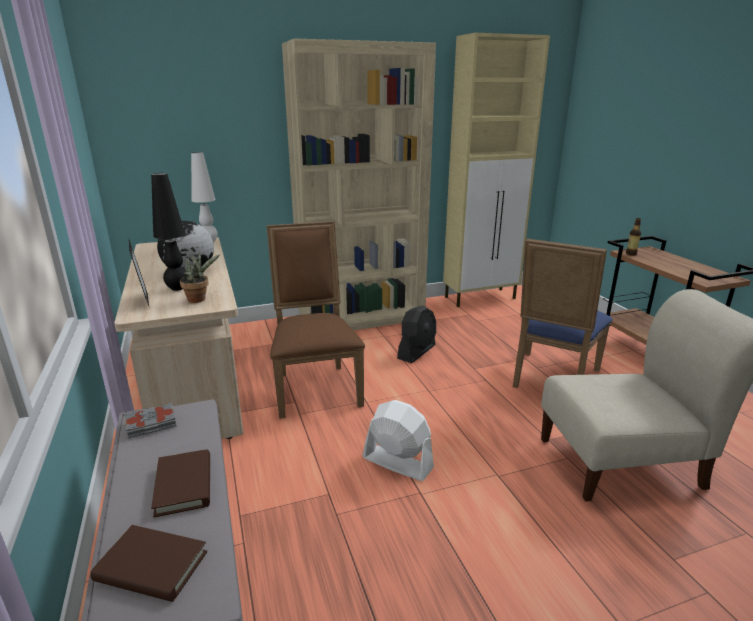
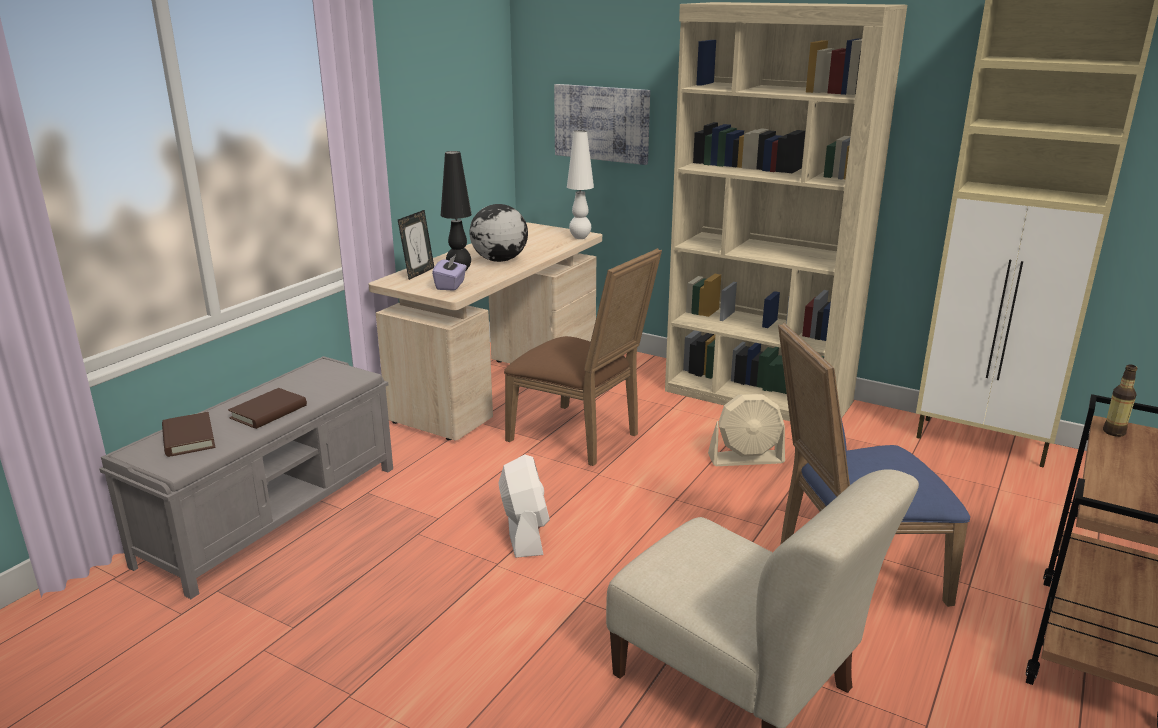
camera: 50 degrees right, 0 degrees up
(151, 425) = (321, 371): grey book -> none
(191, 147) = (602, 123): none -> picture
(199, 299) = (451, 285): potted plant -> purple tissue box
(315, 387) = (581, 437): brown chair -> brown chair turned 90 degrees clockwise
(417, 352) = (746, 459): black fan -> beige fan

